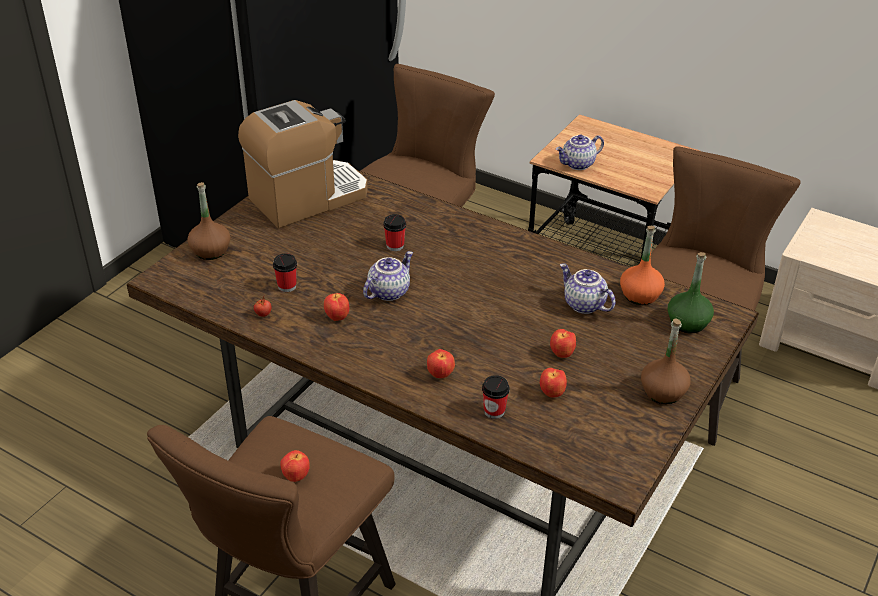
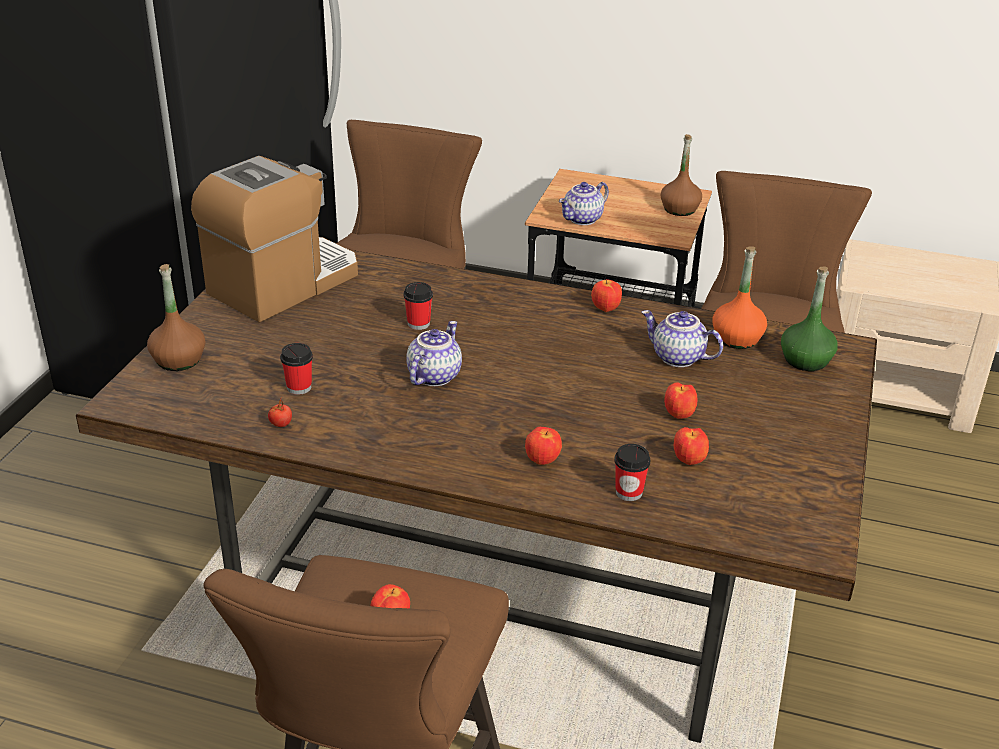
camera: 15 degrees left, 5 degrees down
(336, 317) = (380, 414): apple -> apple (605, 309)
(663, 391) = (817, 438): brown bottle -> brown bottle (680, 209)

